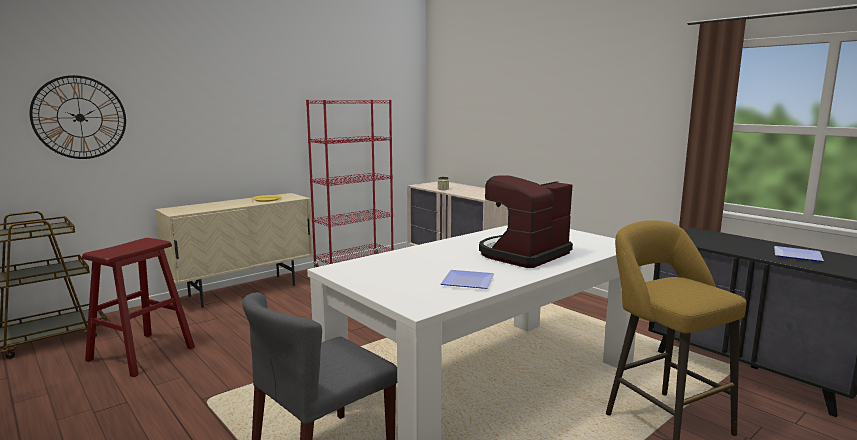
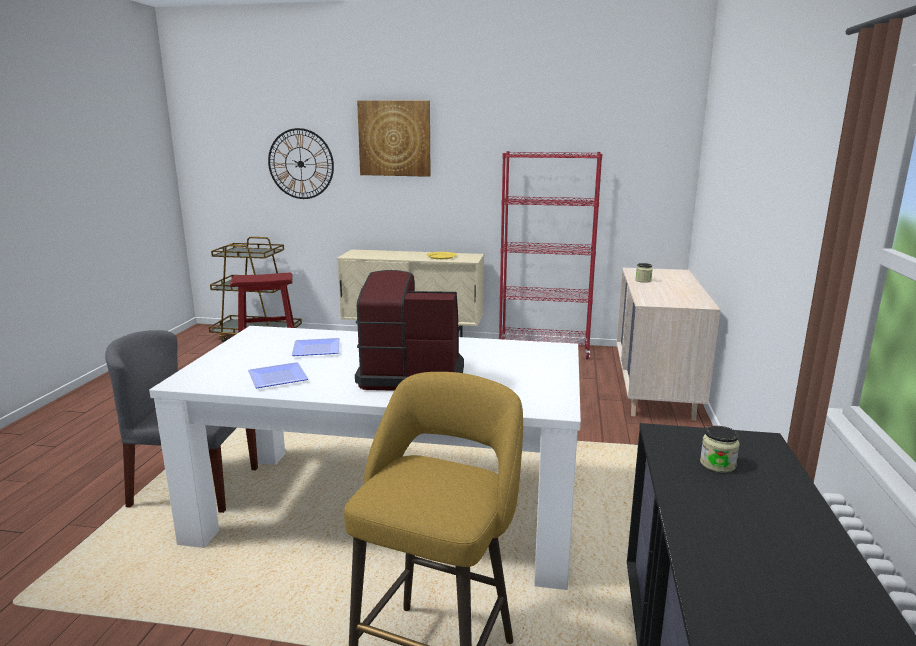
camera: 50 degrees right, 5 degrees up
(197, 88) = (394, 138): none -> picture
(717, 241) = (717, 464): none -> jar
(799, 256) = (759, 548): plate -> plate (318, 350)

